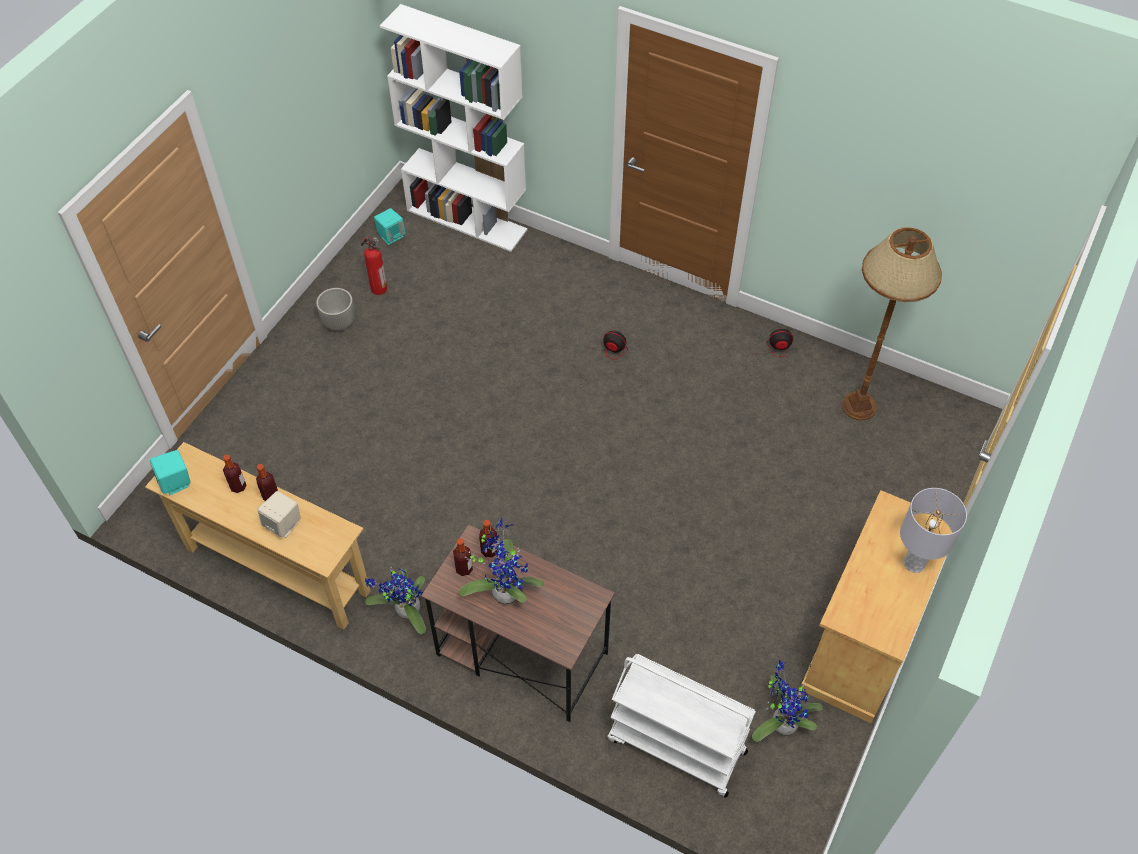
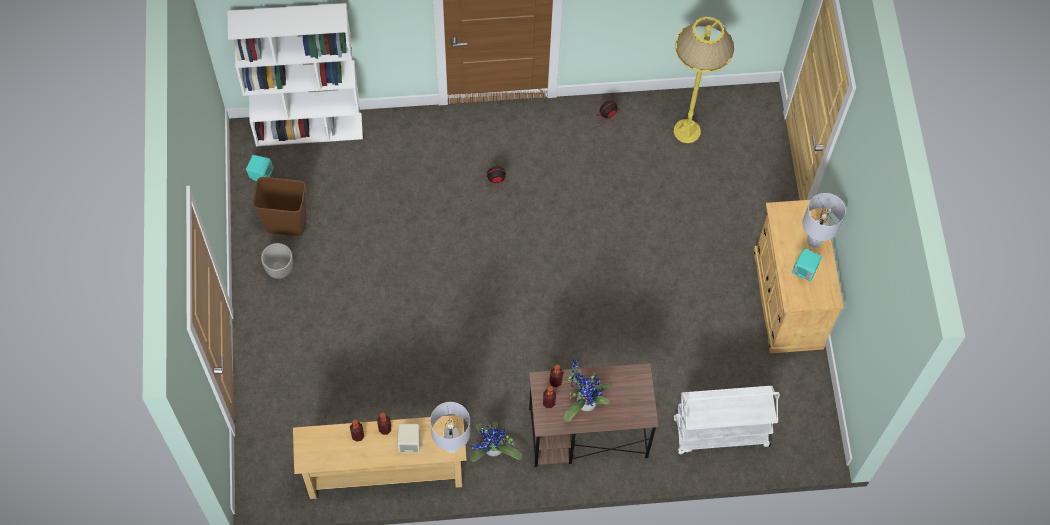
camera: 35 degrees left, 10 degrees up
(176, 482) = (313, 458): turquoise speaker -> turquoise speaker (804, 271)
(324, 552) = (451, 445): none -> grey table lamp
(378, 288) = (285, 224): fire extinguisher -> brown trash can
(781, 721) = (772, 380): potted plant -> none
(858, 406) = (687, 131): brown floor lamp -> yellow floor lamp

